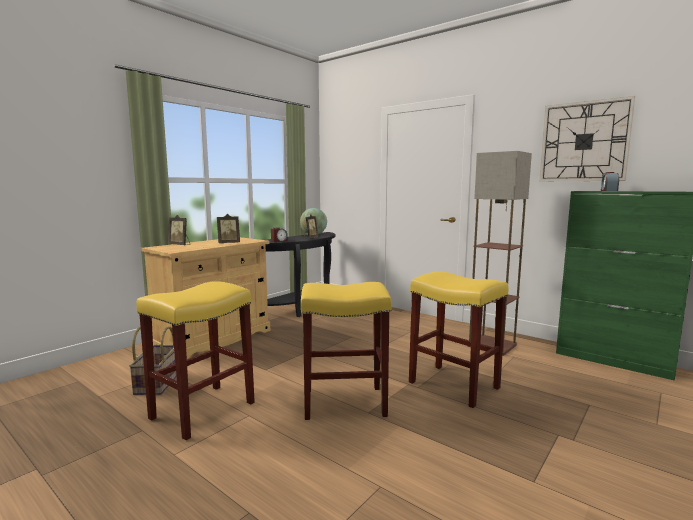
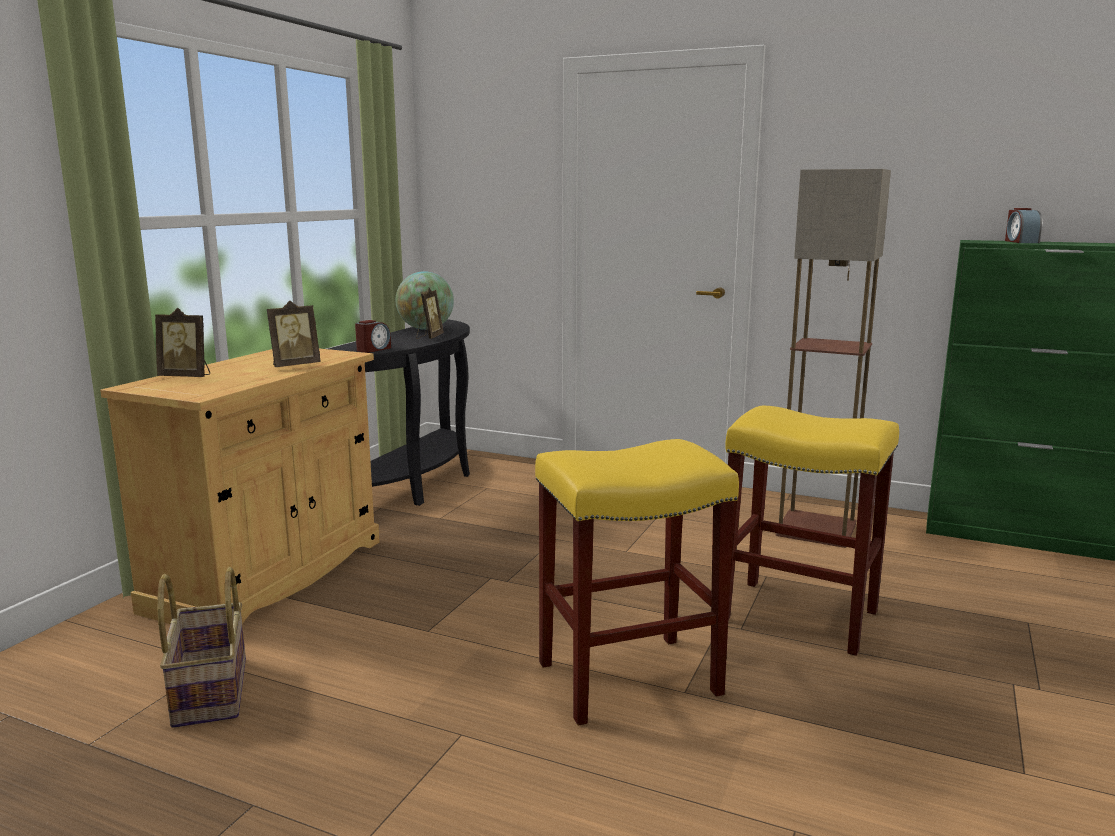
camera: 15 degrees left, 5 degrees up
(204, 409) = (357, 736): yellow stool -> none
(584, 142) = (973, 149): wall clock -> none

